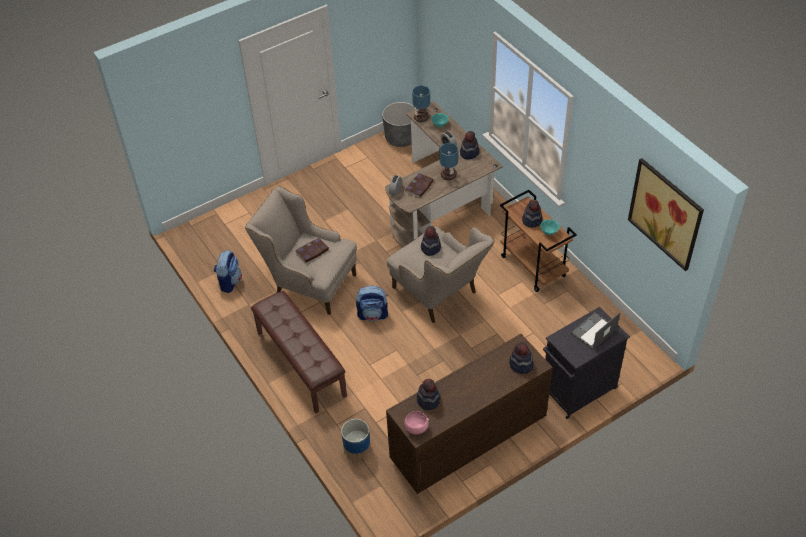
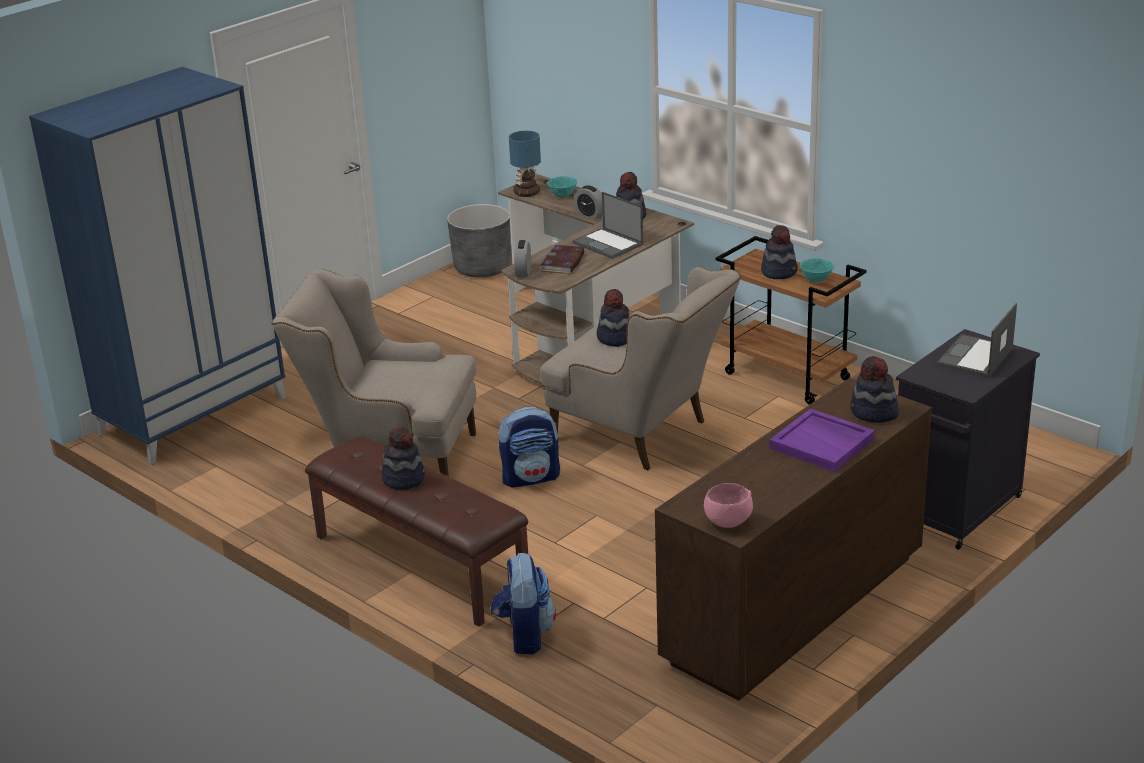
camera: 15 degrees left, 20 degrees down
(221, 227) = (194, 415): none -> blue wardrobe
(229, 282) = (235, 480): backpack -> backpack (524, 635)
(312, 251) = (398, 373): book -> none
(358, 450) = (587, 664): planter -> none
(428, 400) = (730, 482): hat -> hat (404, 478)
(449, 175) = (608, 244): table lamp -> laptop
(485, 382) = (823, 443): none -> purple tray
(665, 213) = (1041, 134): picture -> none

